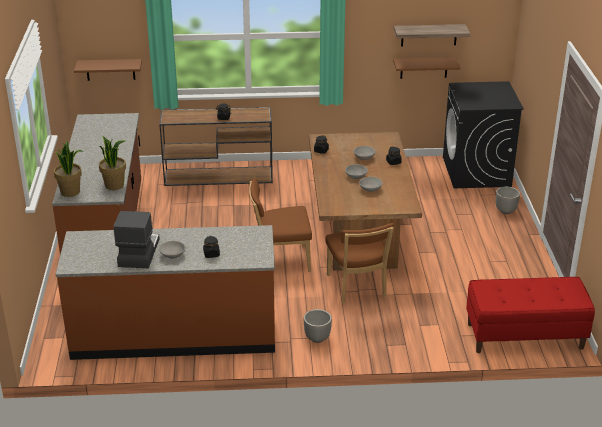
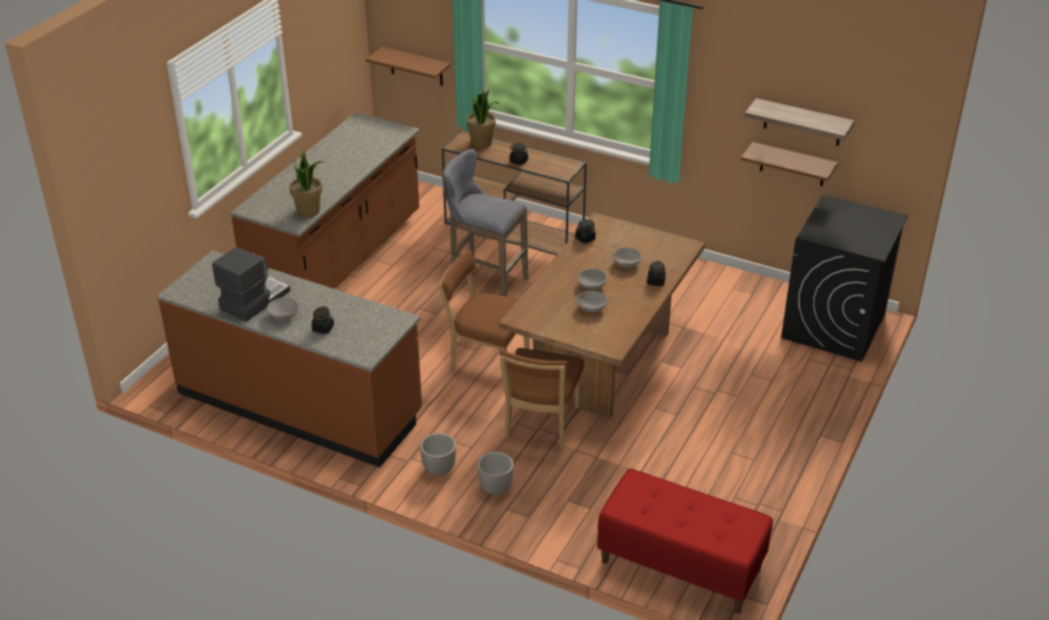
camera: 30 degrees right, 5 degrees up
(71, 192) = (259, 205): potted plant -> potted plant (482, 143)
(231, 214) = (484, 283): none -> grey stool
(505, 211) = (820, 392): planter -> planter (495, 488)

